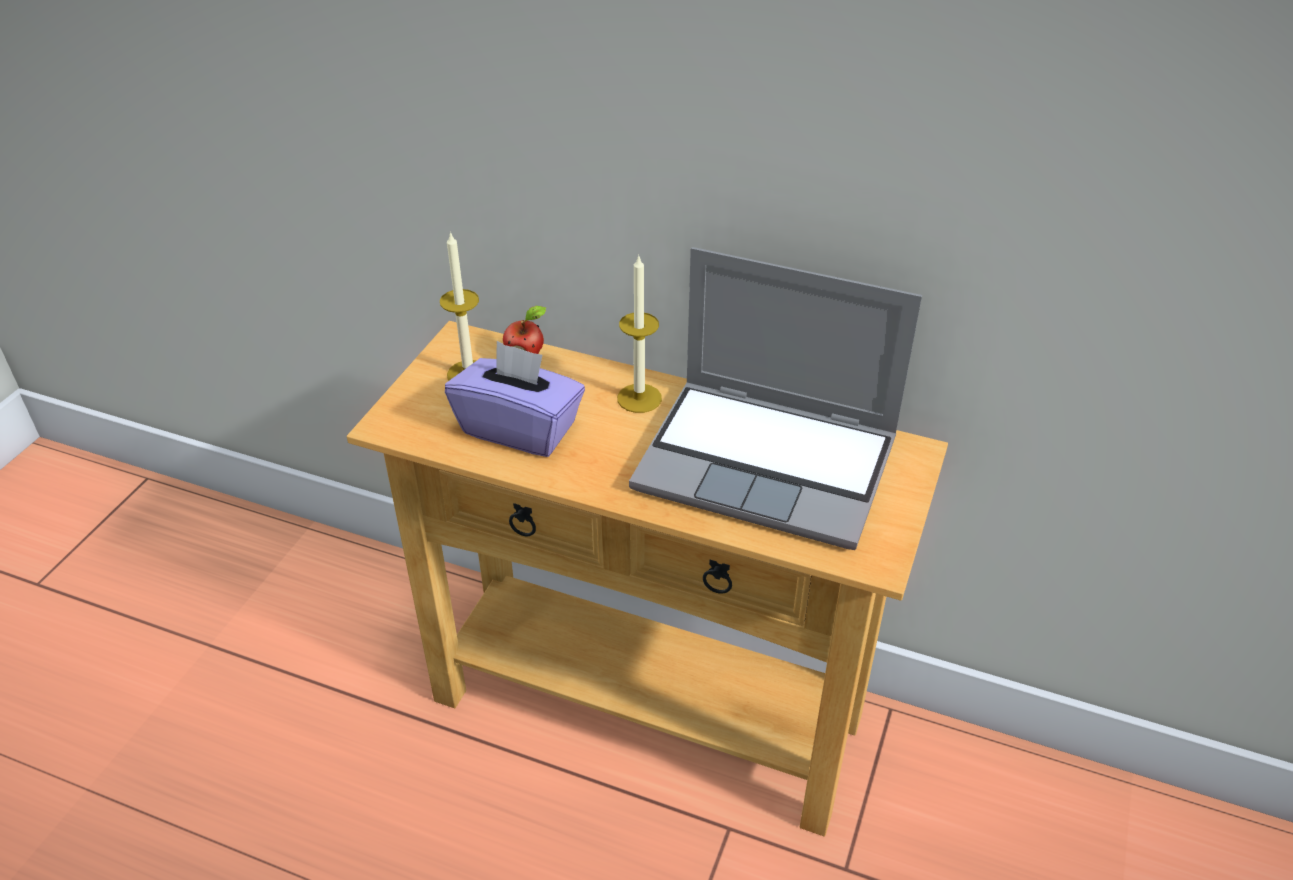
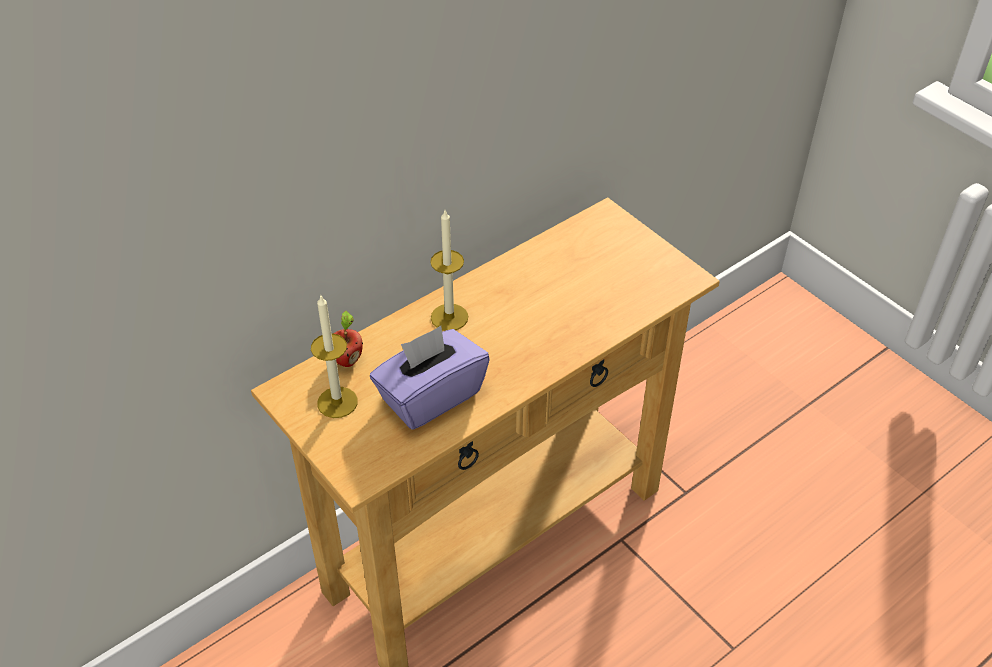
camera: 60 degrees left, 5 degrees up
(770, 464) = (569, 283): laptop -> none

